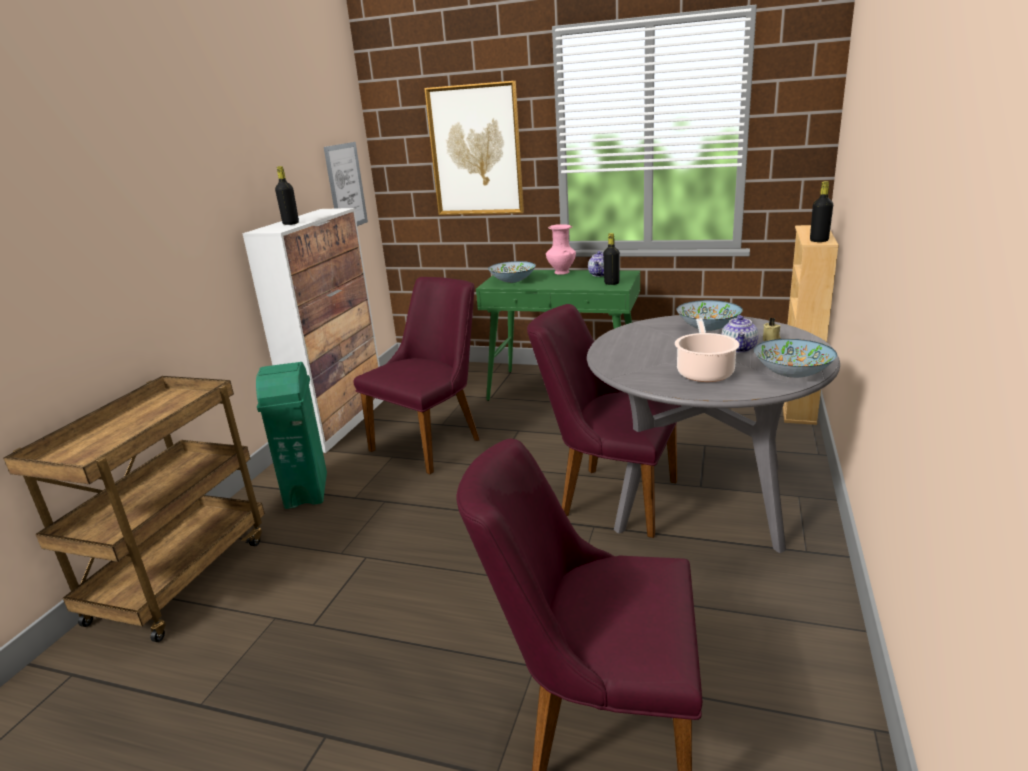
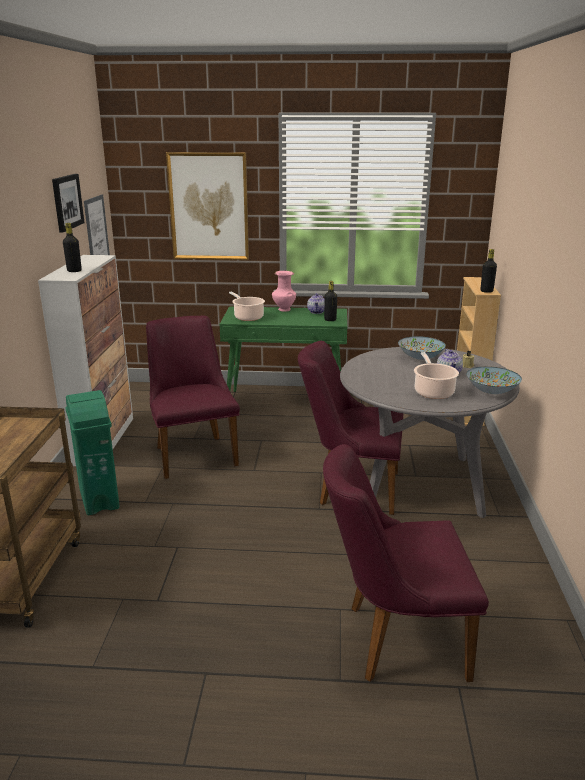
camera: 15 degrees left, 0 degrees up
(294, 146) = (67, 202): none -> picture
(434, 441) = (193, 452): purple chair -> purple chair turned 45 degrees counterclockwise
(513, 281) = (247, 317): bowl -> cooking pot

